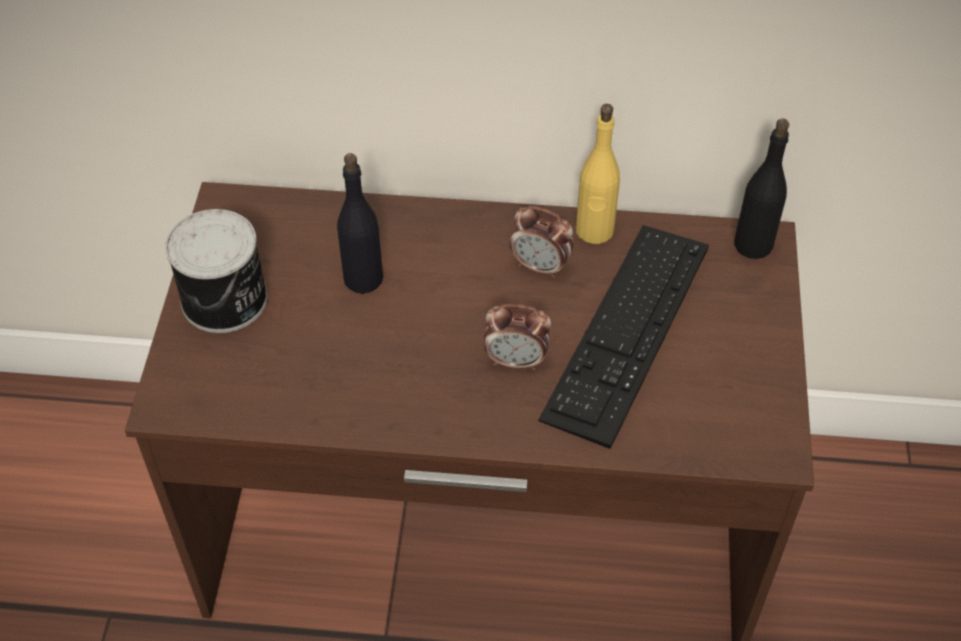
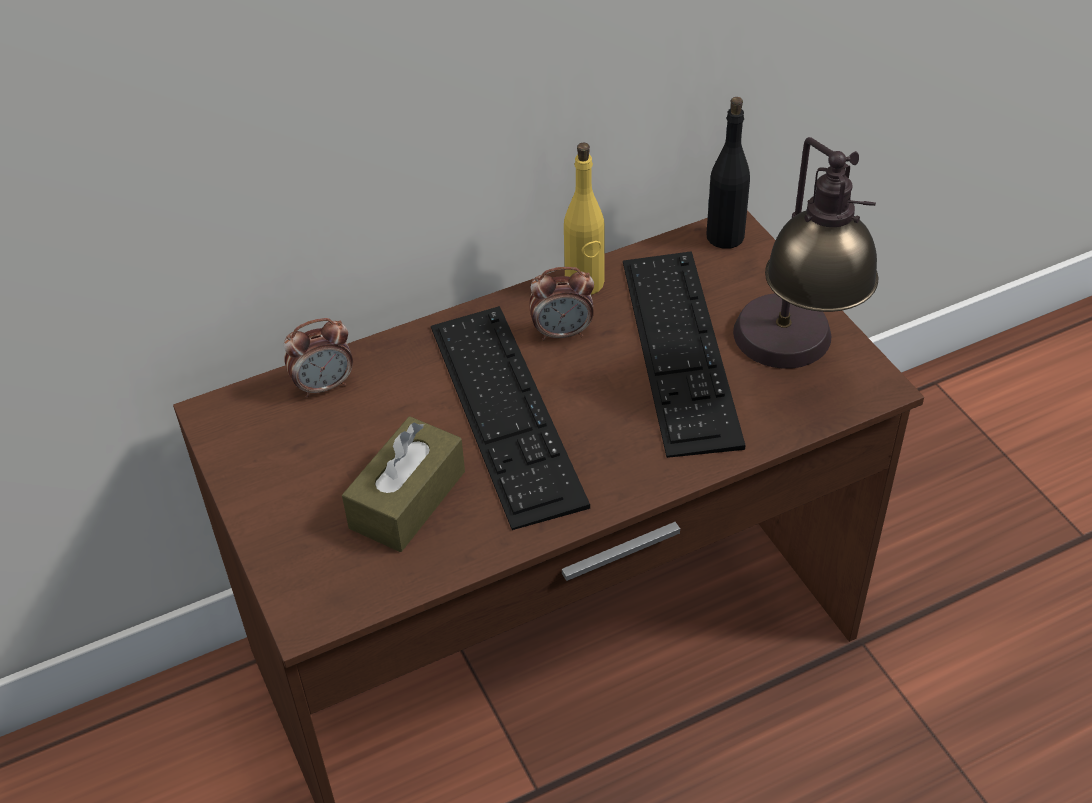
camera: 30 degrees left, 5 degrees down
(226, 300) = (290, 496): can -> none
(308, 348) = (407, 499): none -> brown tissue box
(363, 278) = (408, 415): black bottle -> none
(439, 313) = (505, 412): none -> keyboard
(516, 360) = (606, 418): alarm clock -> alarm clock (324, 386)
(719, 391) = (793, 361): none -> table lamp

